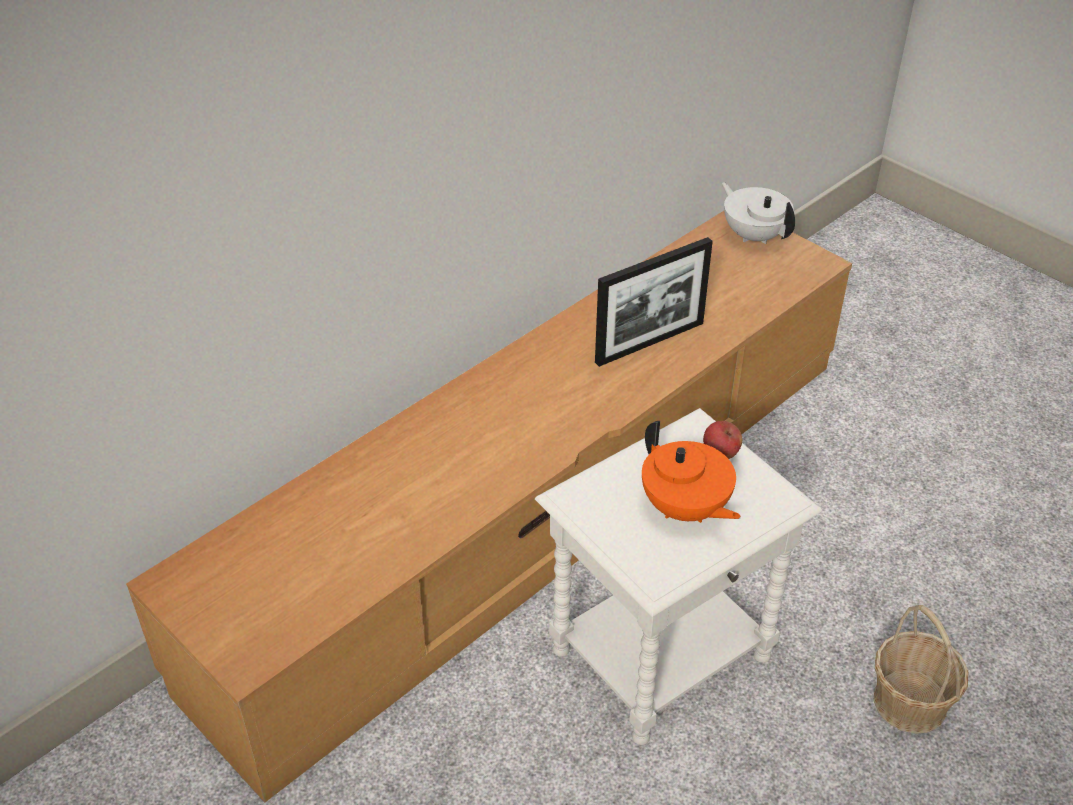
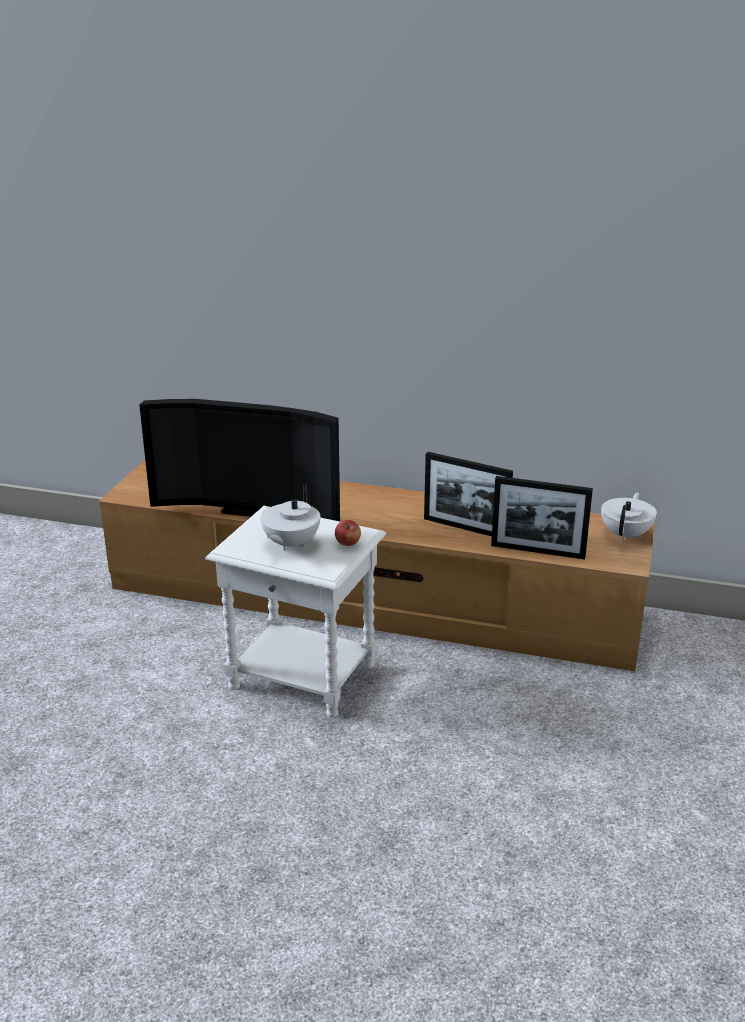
camera: 60 degrees right, 15 degrees down
(431, 518) = (252, 508): none -> television
(685, 509) = (290, 544): orange teapot -> white teapot
(746, 312) = (537, 551): none -> picture frame
(909, 702) = (344, 786): basket -> none

